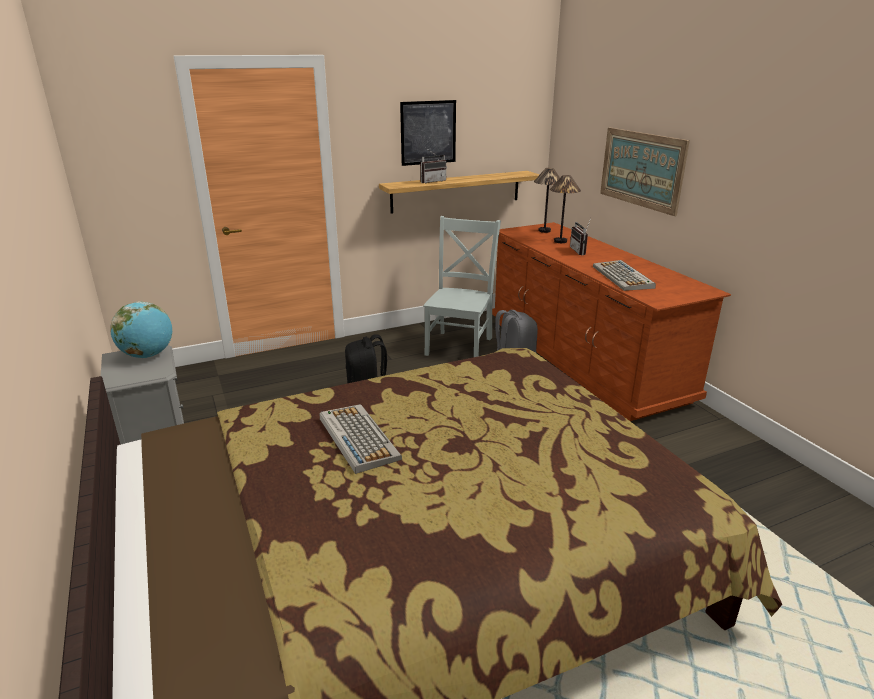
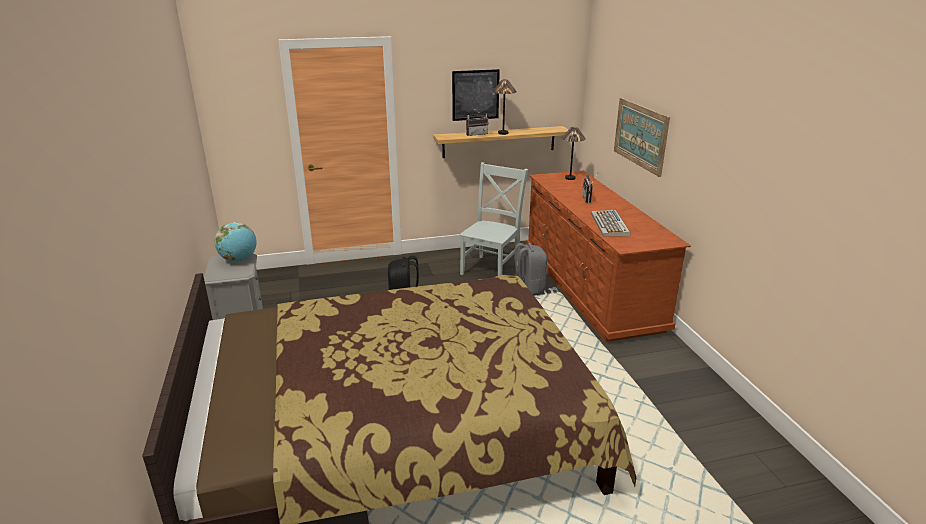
camera: 10 degrees right, 0 degrees up
(357, 438) = (364, 330): keyboard -> none
(560, 241) = (577, 189): table lamp -> table lamp (503, 133)

